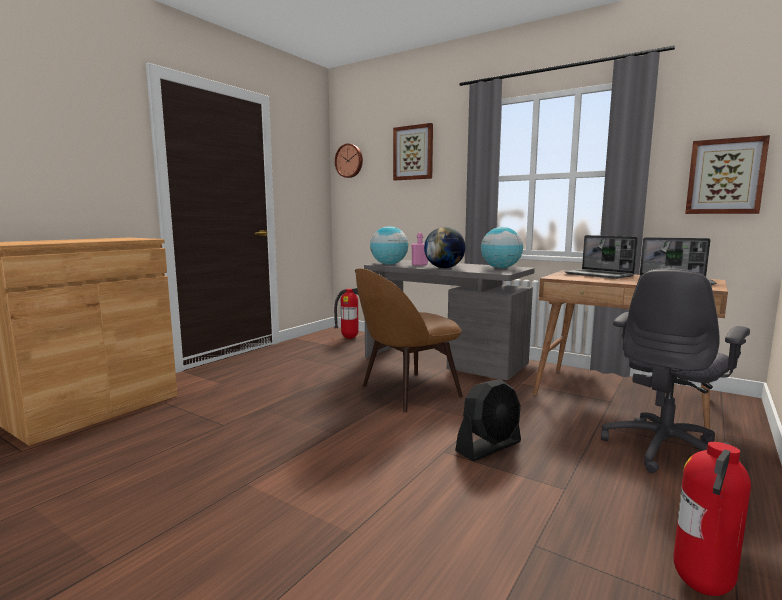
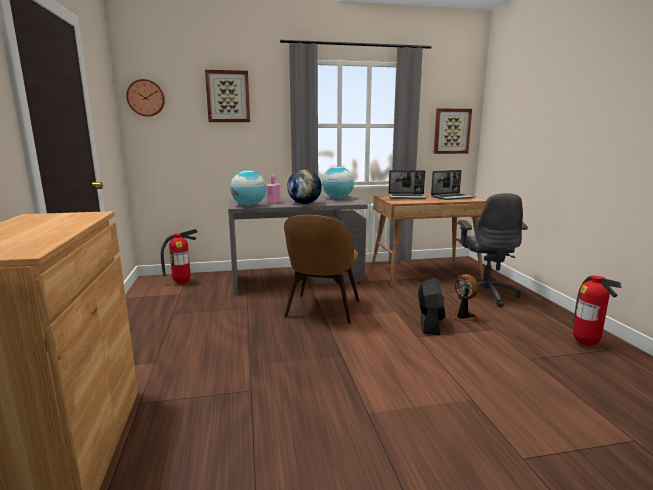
camera: 45 degrees left, 5 degrees up
(555, 459) = (464, 317): none -> fan

